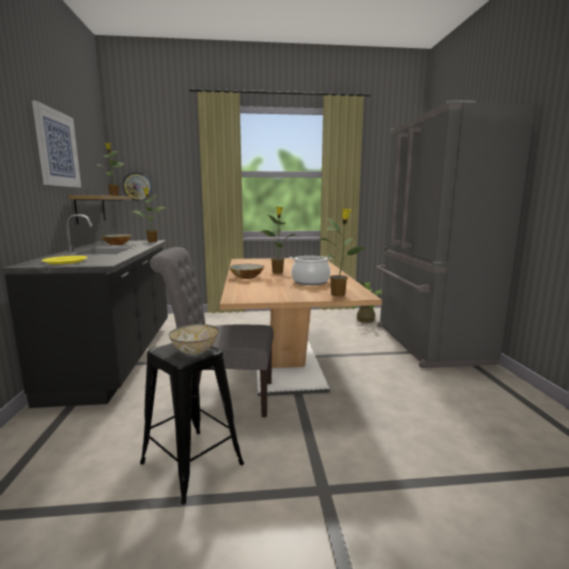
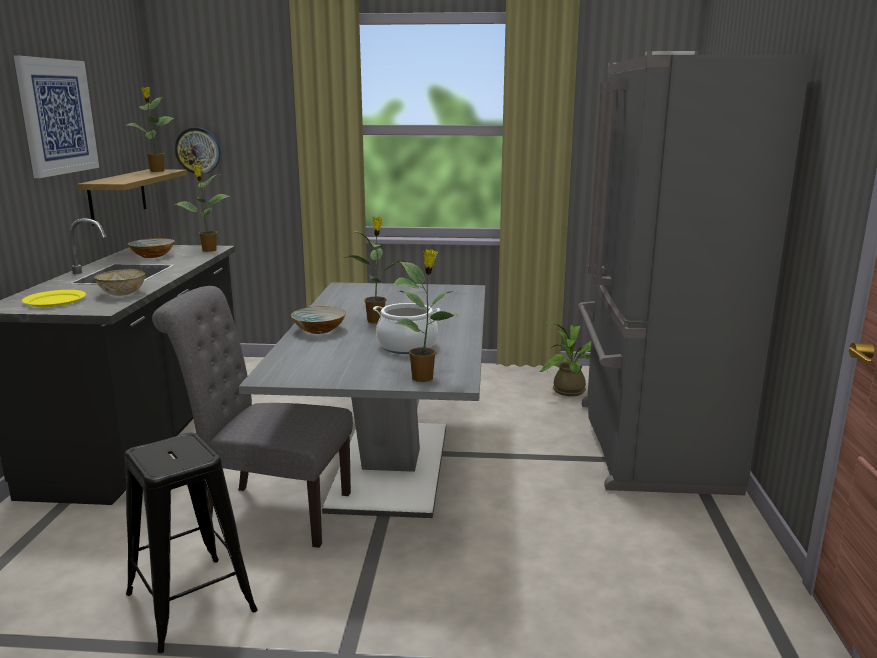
camera: 10 degrees right, 5 degrees up
(194, 351) = (183, 456): bowl -> bowl (122, 294)
(287, 365) = (391, 466): brown dining table -> grey dining table

